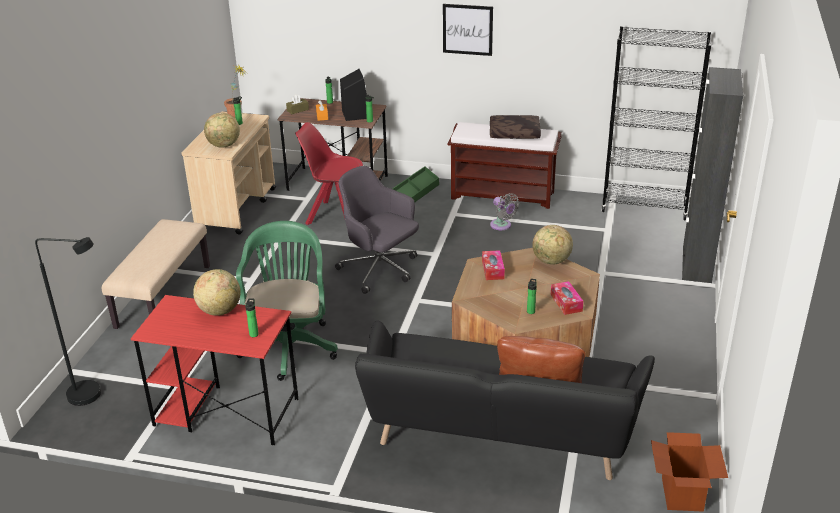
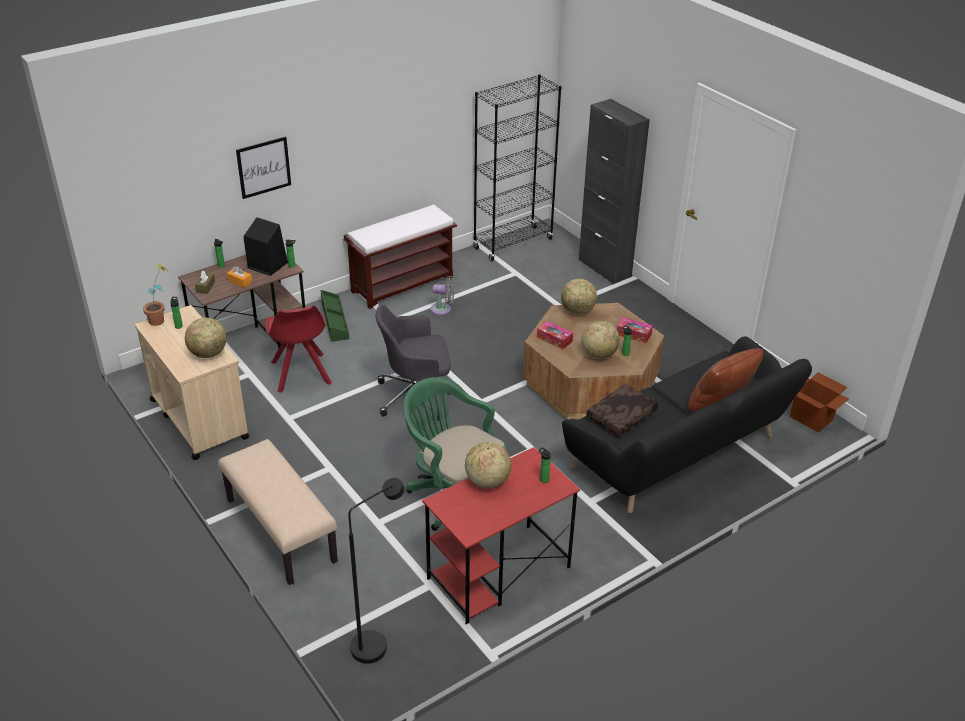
camera: 50 degrees left, 5 degrees up
(335, 215) = (301, 374): red chair -> red chair turned 75 degrees counterclockwise
(467, 29) = (345, 139): picture -> picture (263, 167)
(507, 300) = (599, 354): none -> globe
(514, 133) = (408, 222): brown pillow -> brown pillow (621, 417)

